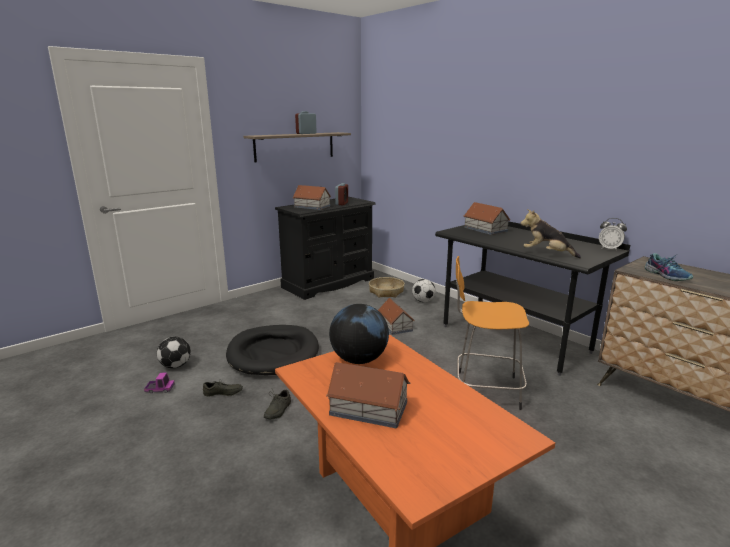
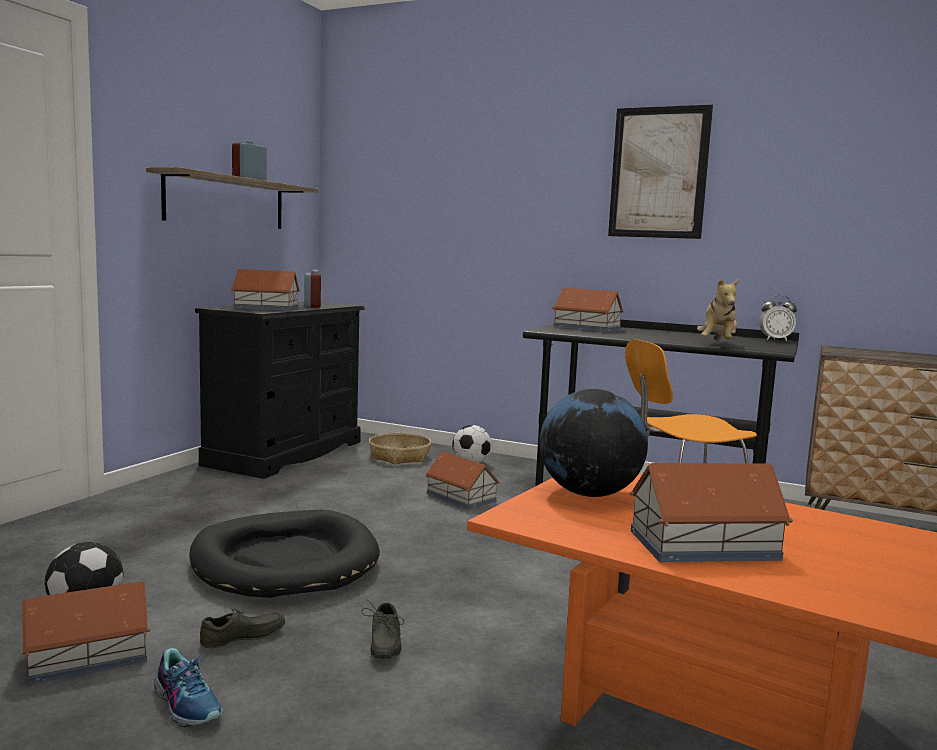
camera: 25 degrees left, 10 degrees down
(160, 389) = (86, 656): toy truck -> toy house
(544, 124) = (658, 173): none -> picture
(546, 254) = (718, 344): plush toy -> plush toy turned 75 degrees counterclockwise
(667, 275) = (884, 356): shoe -> shoe (188, 704)

